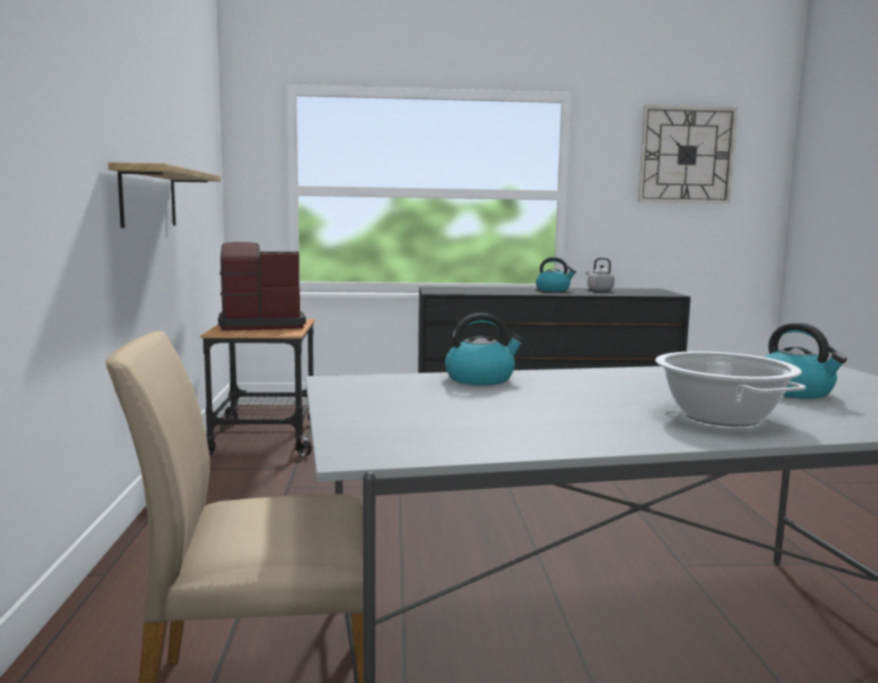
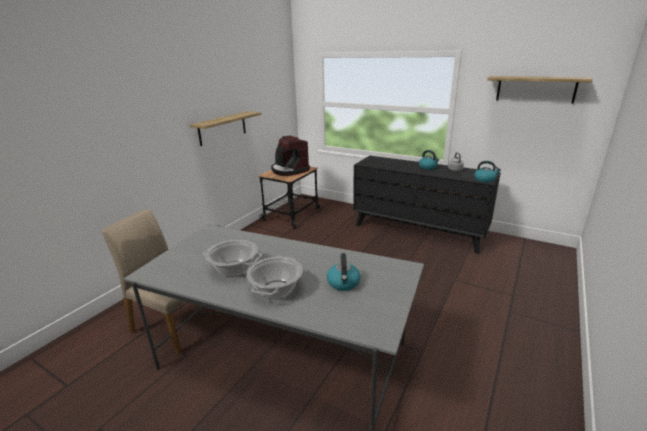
camera: 35 degrees right, 15 degrees up
(260, 325) = (289, 170): coffee machine -> coffee machine turned 150 degrees counterclockwise
(481, 379) = (251, 240): kettle -> kettle (485, 179)
(562, 411) = (234, 268): none -> cooking pot
(686, 155) = (535, 89): wall clock -> shelf

